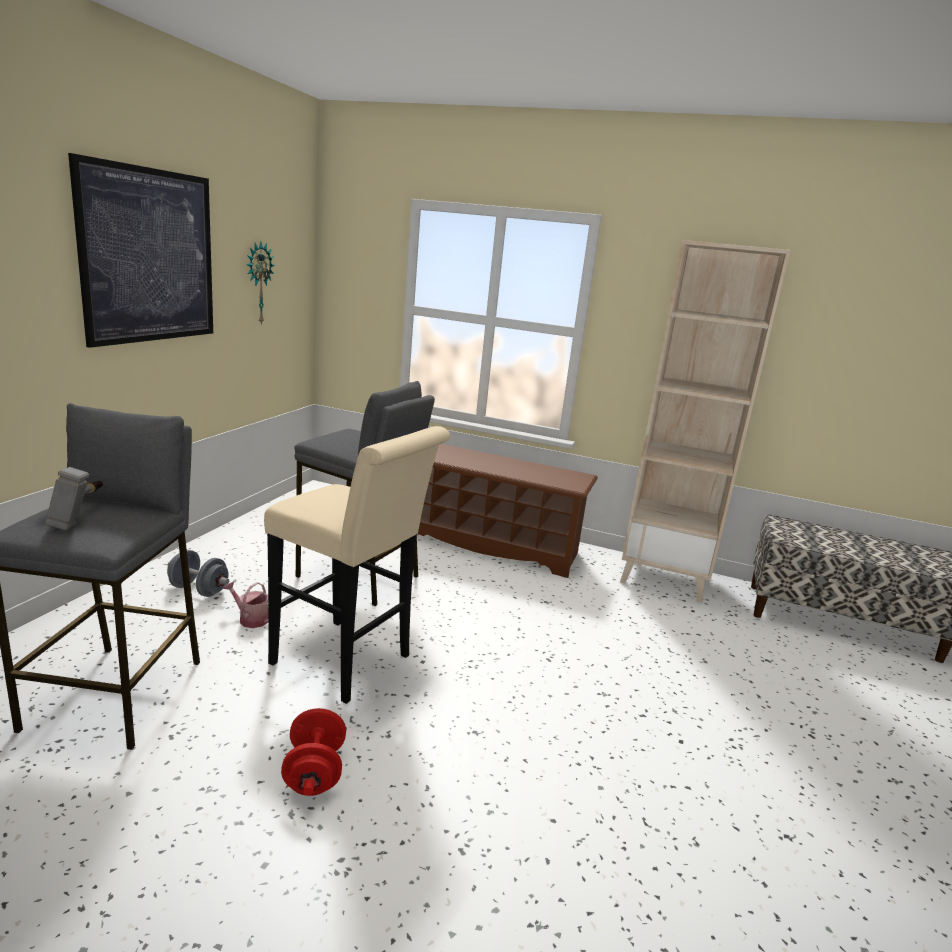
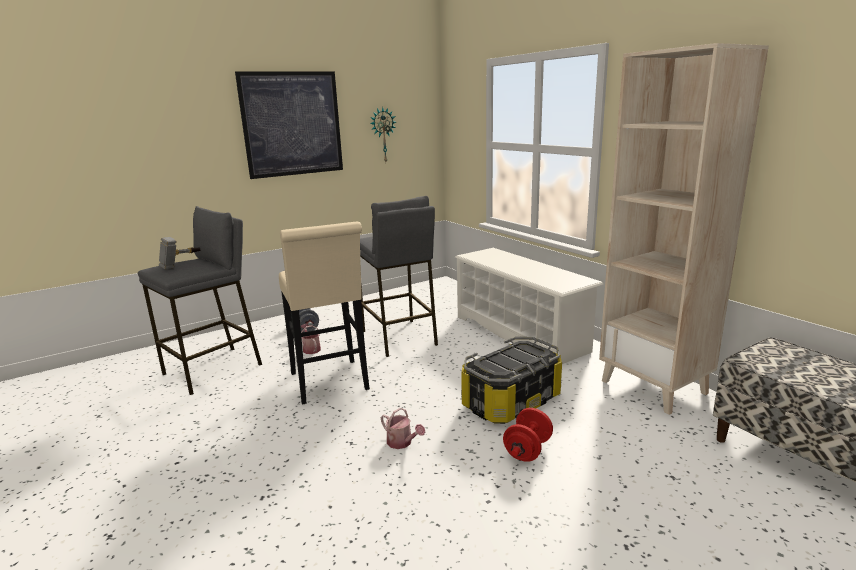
camera: 40 degrees right, 0 degrees up
(314, 772) = (245, 432): red dumbbell -> red dumbbell (527, 450)
(489, 544) = (520, 333): brown shoe rack -> white shoe rack
(530, 710) = (402, 443): none -> watering can
(572, 626) = (511, 401): none -> storage box

